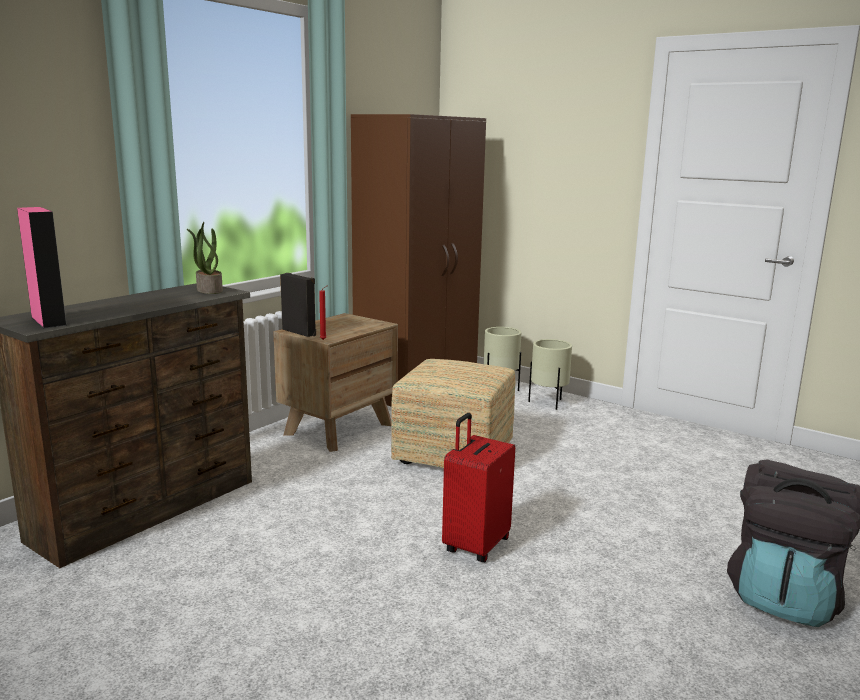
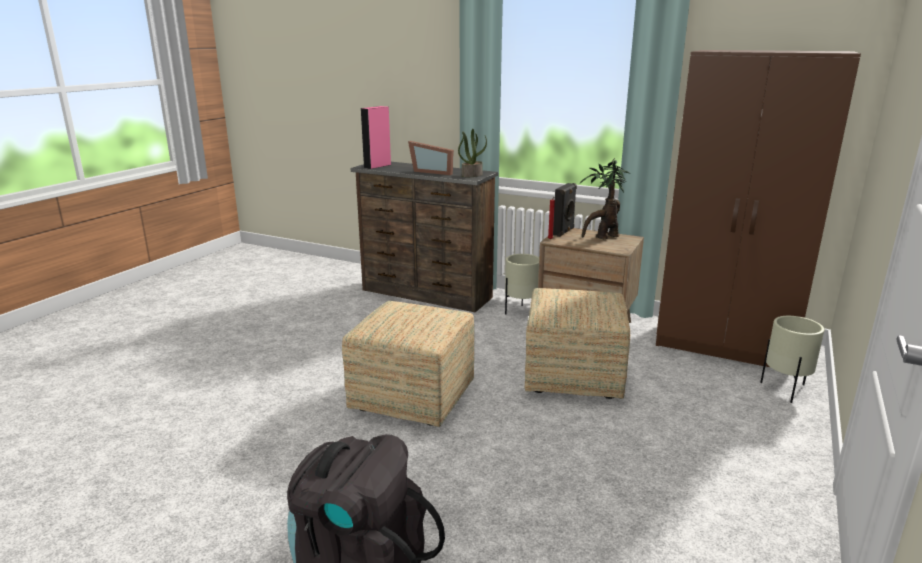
camera: 80 degrees right, 5 degrees up
(155, 301) = (433, 171): none -> picture frame
(335, 323) = (603, 237): none -> potted plant
(475, 545) = (414, 398): red suitcase -> ottoman
(548, 404) = (768, 424): beige planter -> beige planter (521, 312)

